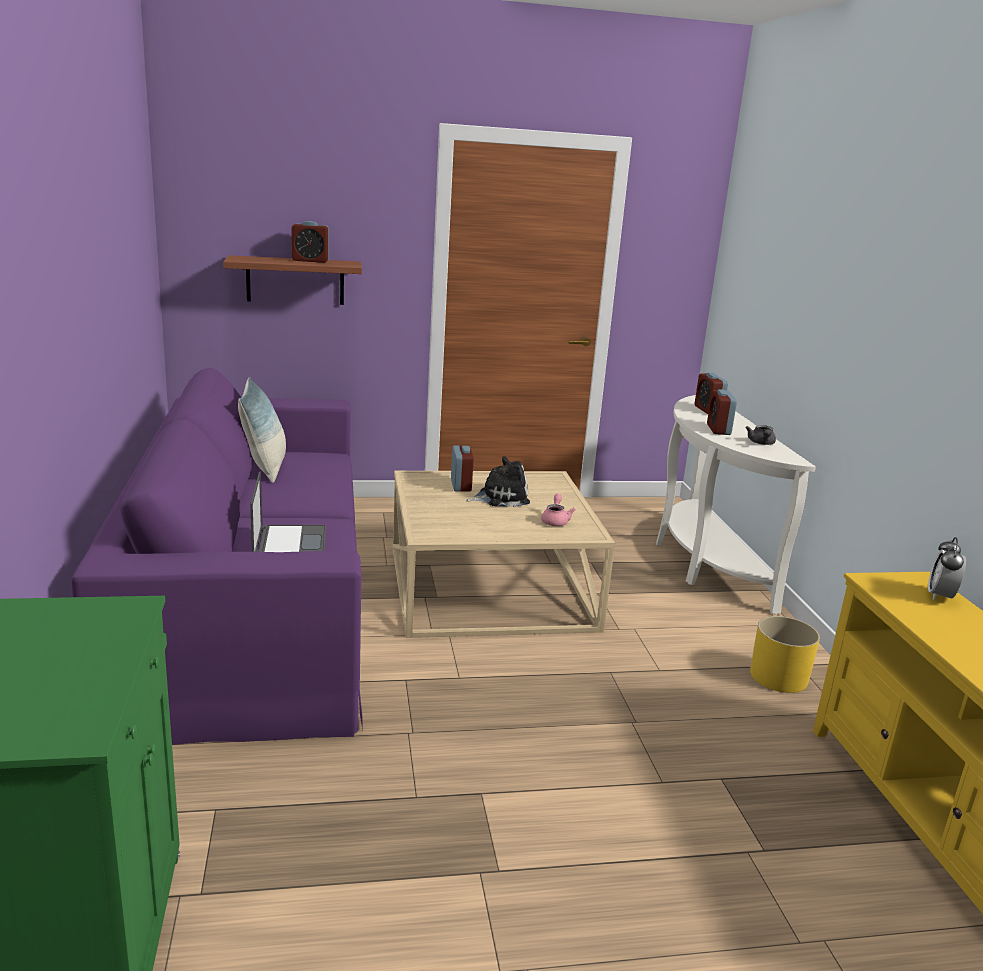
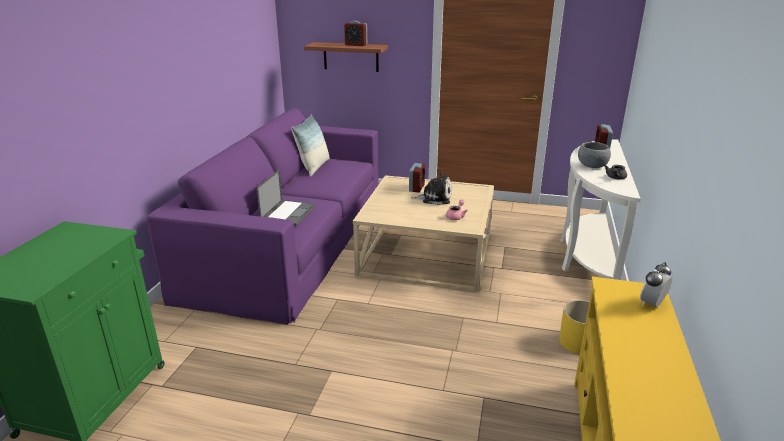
camera: 25 degrees right, 5 degrees up
(718, 429) = (592, 165): alarm clock -> grey bowl

